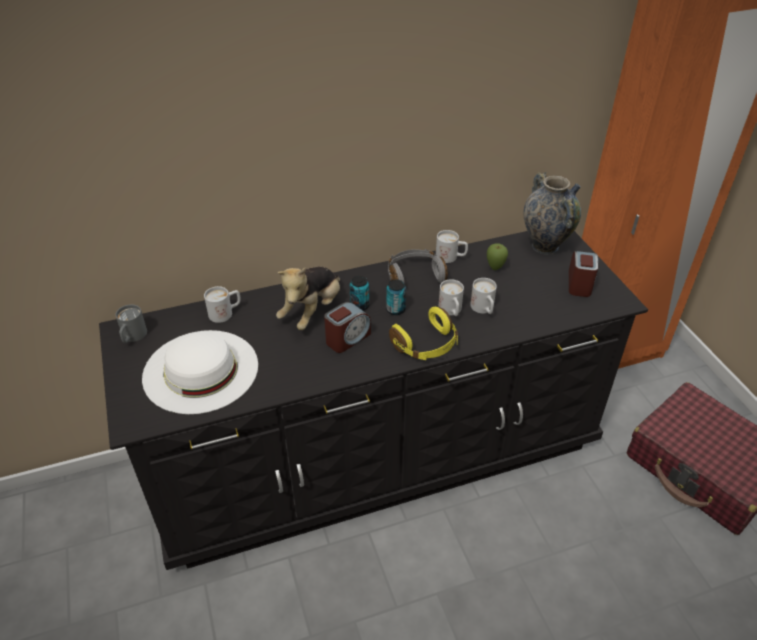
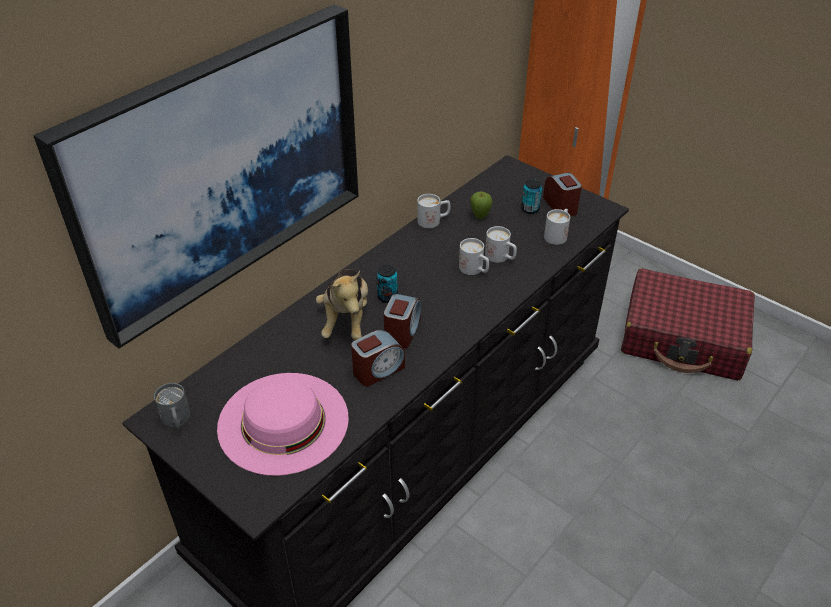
camera: 30 degrees left, 0 degrees up
(201, 370) = (283, 422): white hat -> pink hat
(218, 142) = (222, 168): none -> picture
(225, 313) = (258, 356): white mug -> white mug (557, 235)
(302, 361) = (378, 370): none -> alarm clock
(395, 309) = (424, 287): can -> can (530, 209)
(414, 276) = (415, 250): grey headphones -> none
(426, 345) = (478, 309): yellow headphones -> none
(545, 246) = (506, 182): vase -> none

